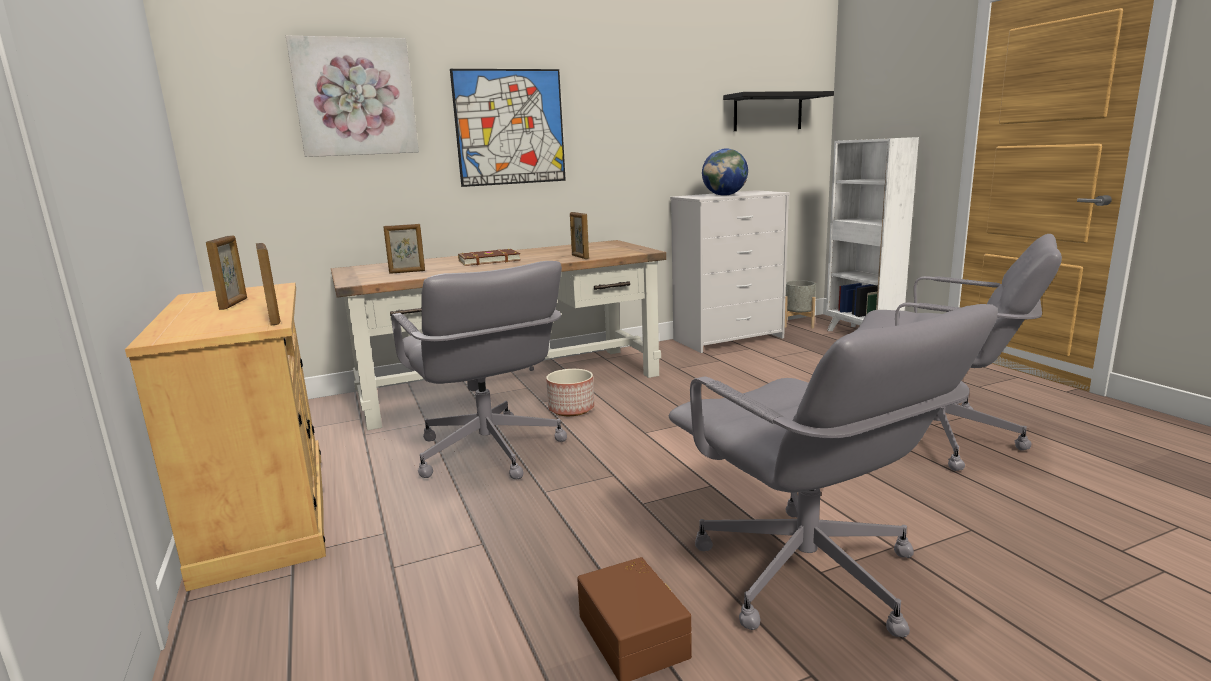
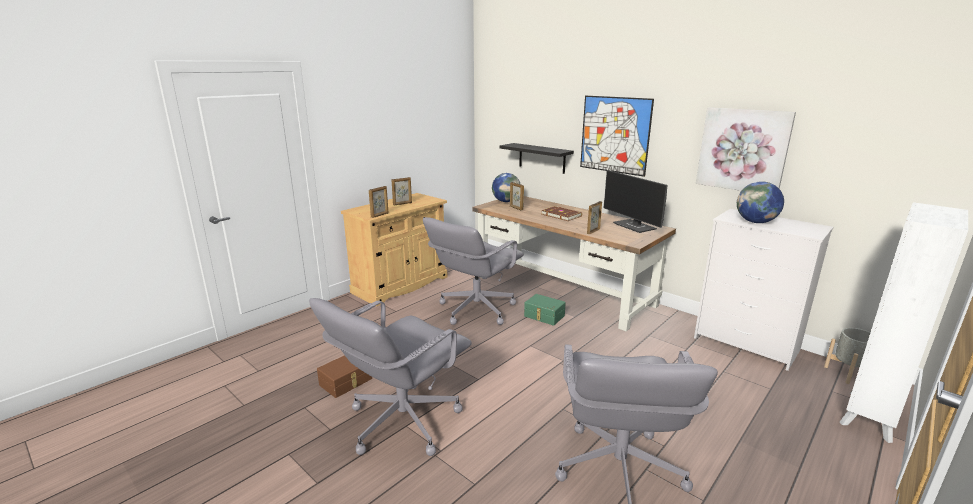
camera: 65 degrees right, 5 degrees up
(355, 97) = (538, 109): picture -> picture (743, 150)
(357, 273) = (506, 201): none -> globe
(571, 409) = (544, 316): planter -> green storage box
(589, 246) = (635, 226): none -> monitor
(768, 112) = (873, 152): black shelf -> black shelf (542, 158)

